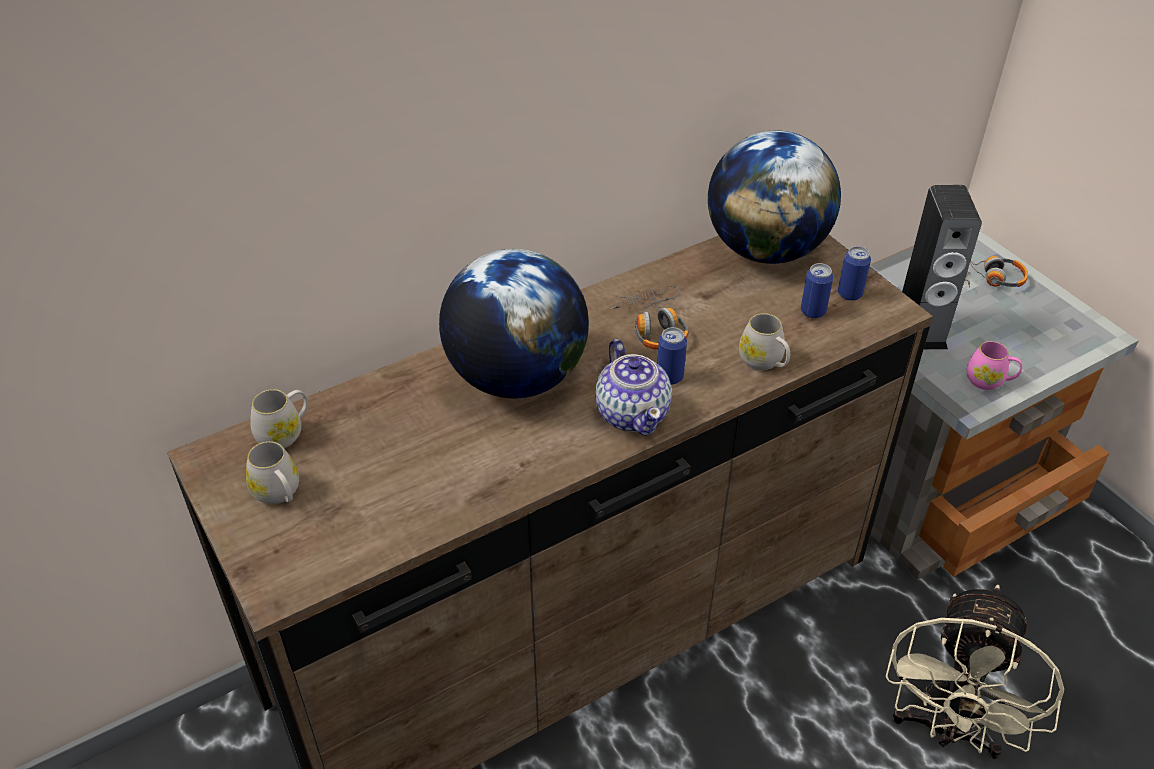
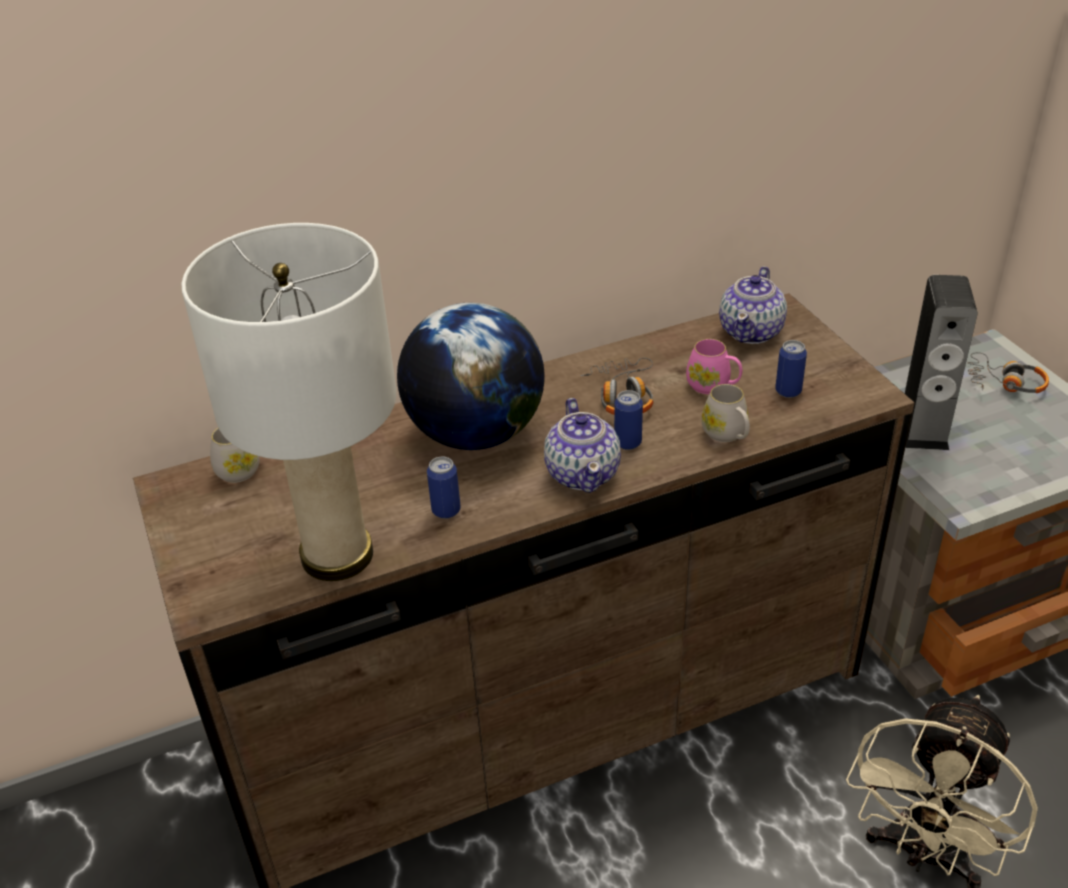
camera: 10 degrees right, 5 degrees down
(279, 493) = (226, 521): white mug -> none
(402, 522) = (336, 556): none -> white table lamp
(765, 249) = (752, 331): globe -> teapot
(850, 294) = (830, 377): can -> can (446, 510)
(989, 381) = (989, 483): pink mug -> pink mug (713, 386)

